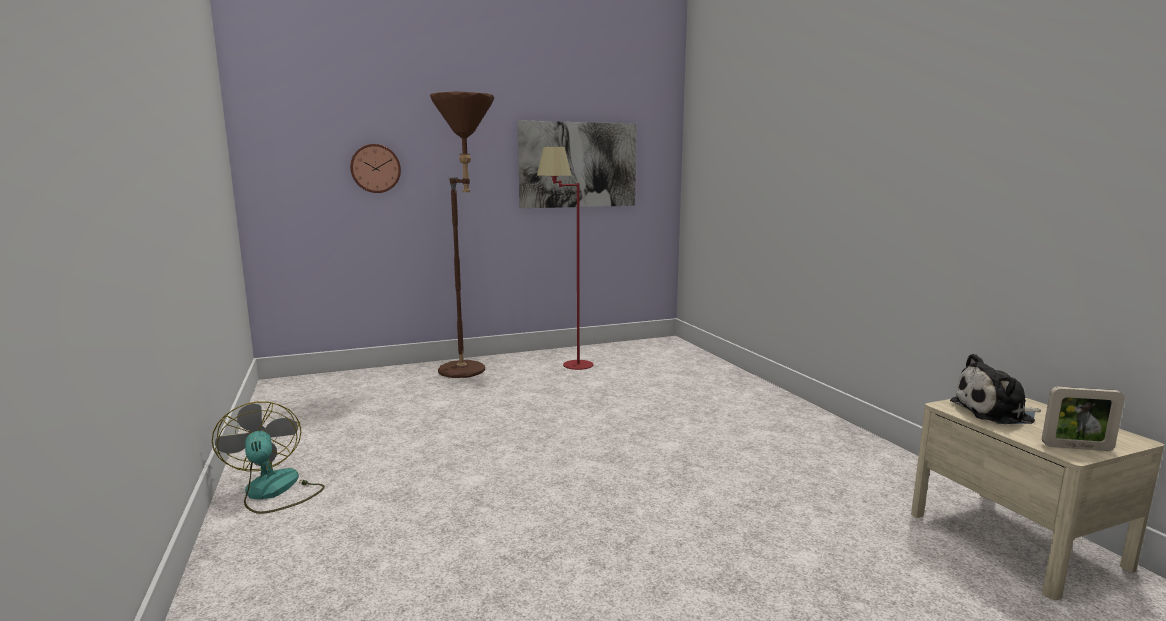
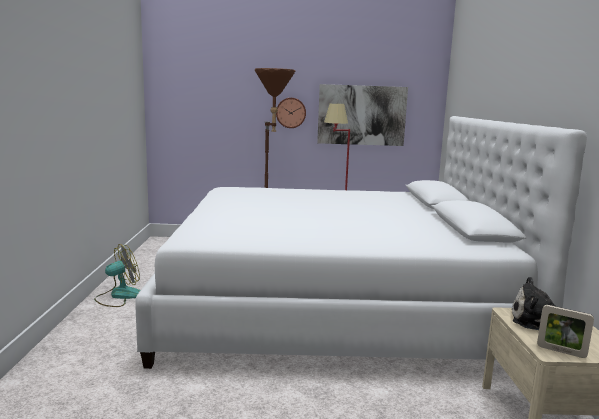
camera: 20 degrees right, 0 degrees up
(274, 492) = (119, 296): fan -> fan turned 60 degrees clockwise
(375, 168) = (225, 113): wall clock -> wall clock (291, 112)
(627, 436) = (334, 303): none -> white bed

